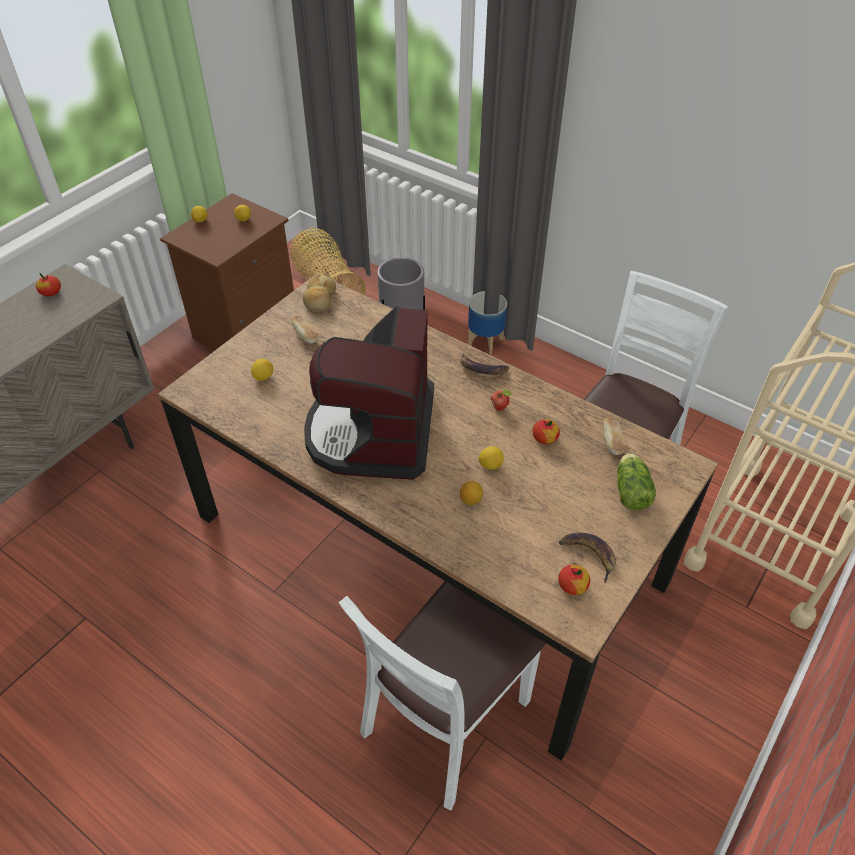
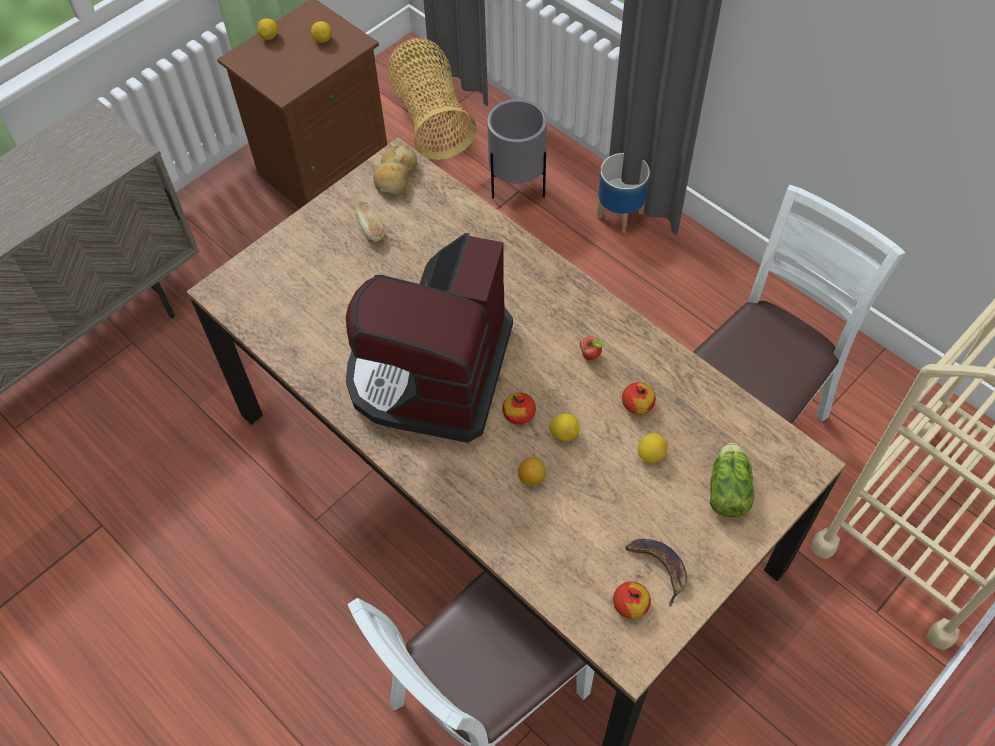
camera: 10 degrees right, 10 degrees up
(51, 292) = (76, 138): apple -> apple (519, 414)
(263, 377) = (312, 282): lemon -> lemon (651, 454)
(482, 369) = (578, 298): banana -> none
(612, 442) = (720, 419): bread -> none

